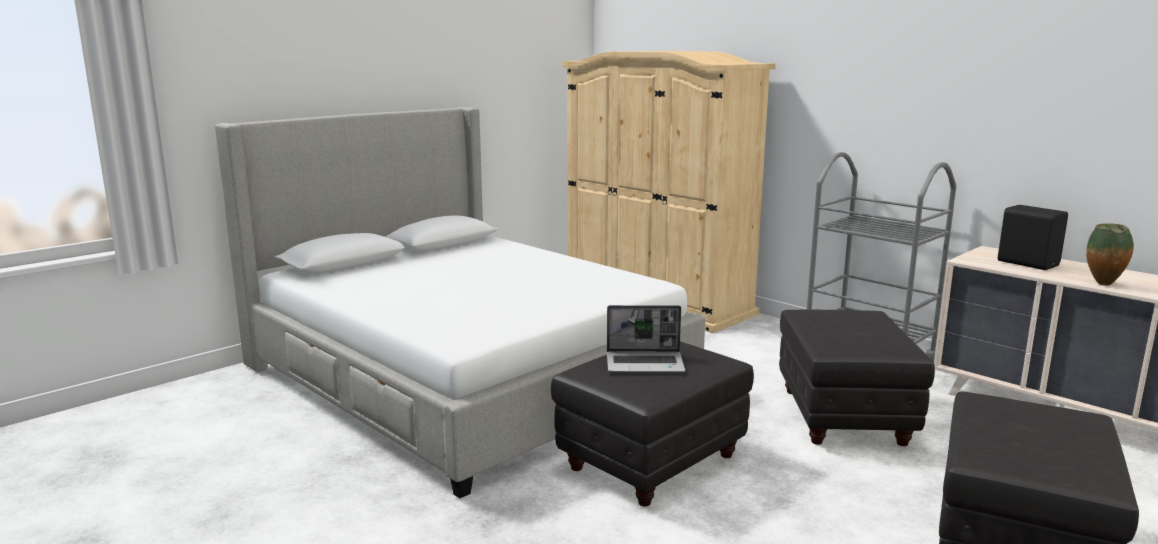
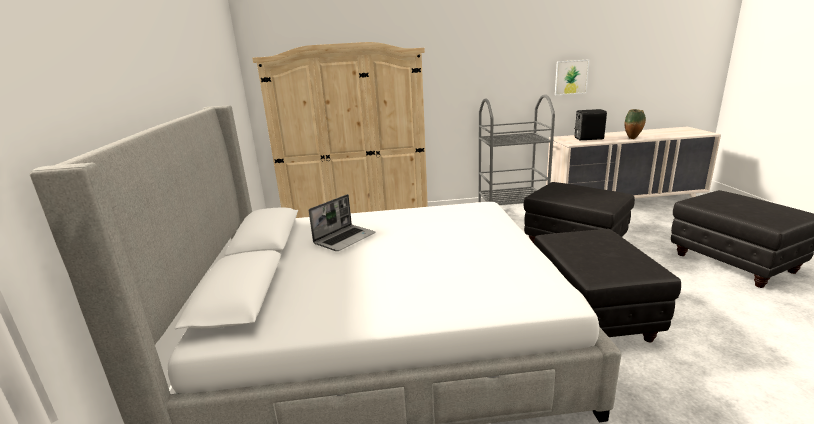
camera: 50 degrees left, 5 degrees up
(645, 364) = (595, 252): laptop -> laptop (345, 238)
(1037, 141) = (571, 77): none -> picture

